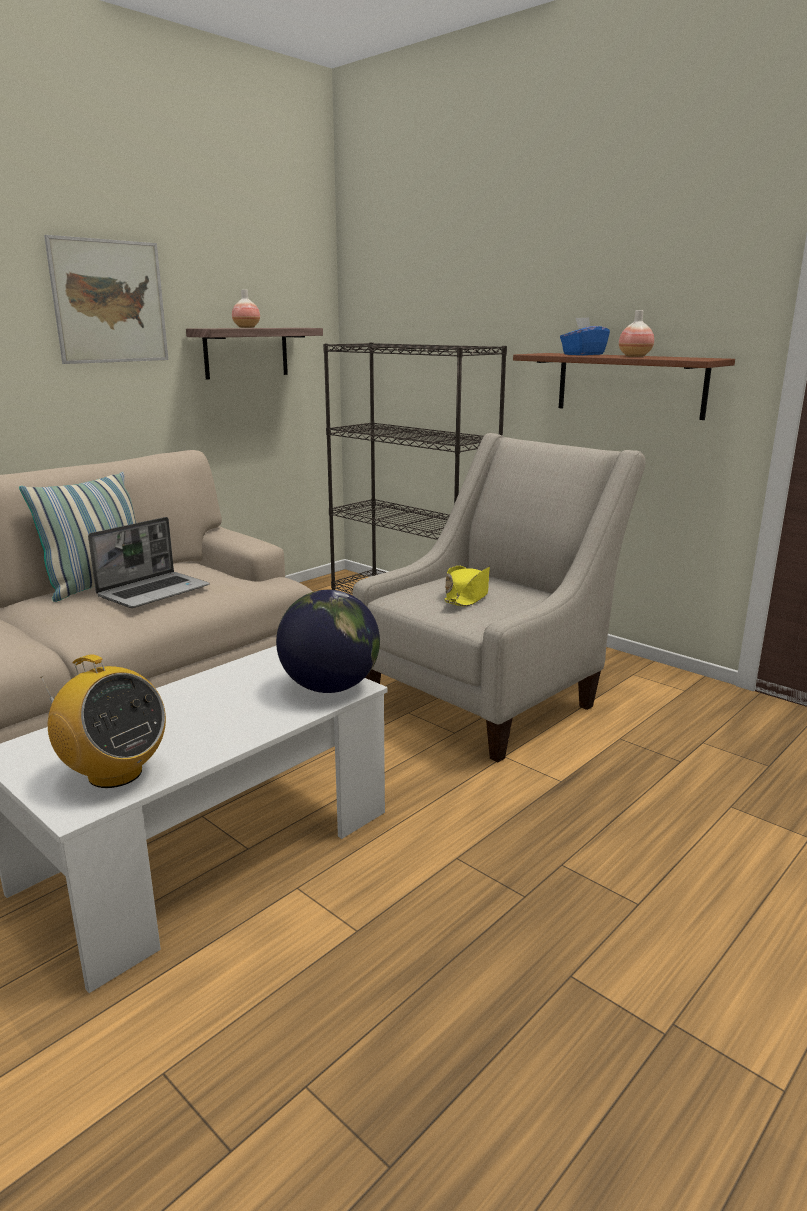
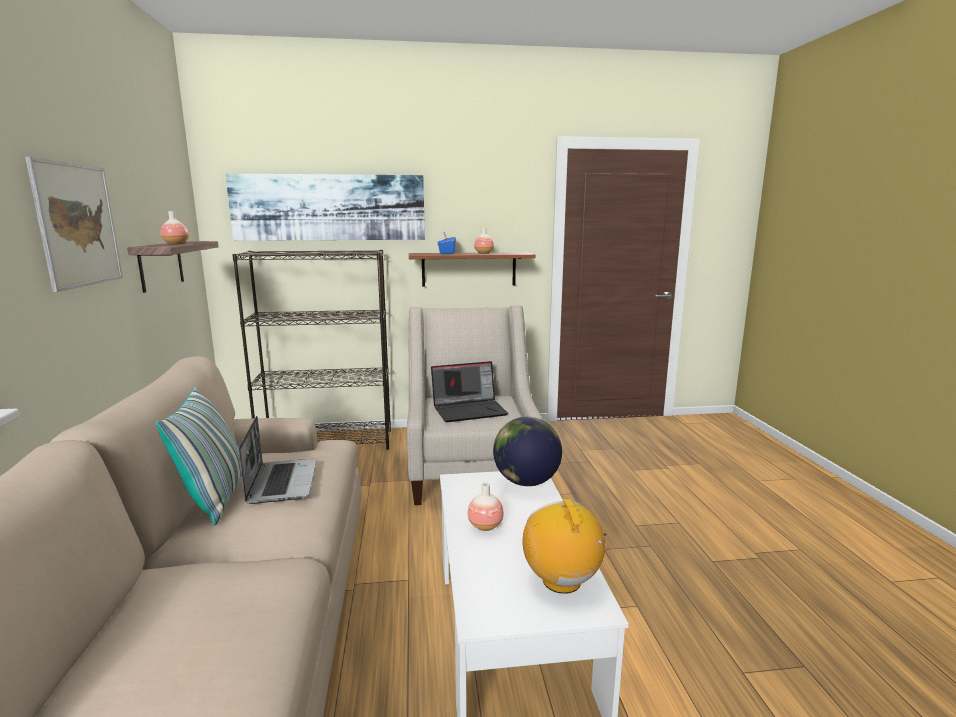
camera: 50 degrees left, 5 degrees down
(114, 773) = (562, 581): radio -> radio turned 90 degrees counterclockwise
(191, 700) = (485, 526): none -> vase
(457, 283) = (329, 207): none -> picture
(467, 596) = (470, 410): yellow hat -> laptop

